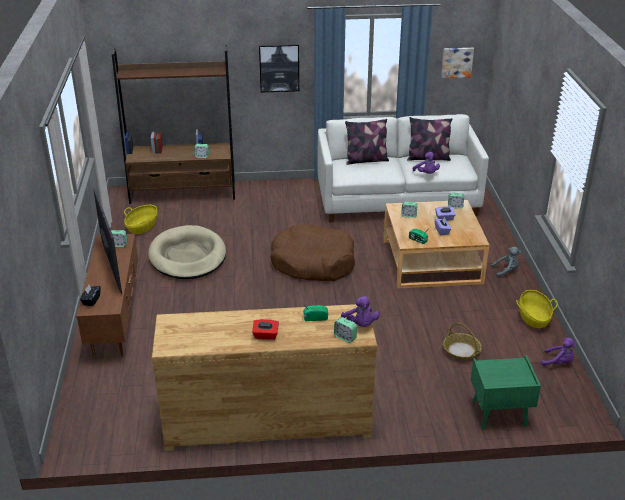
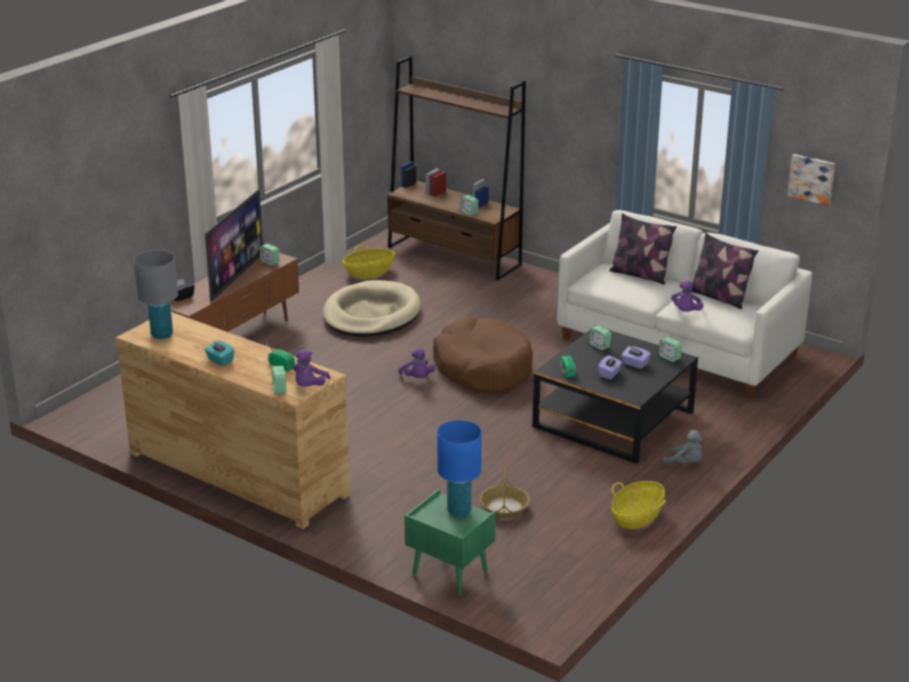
camera: 40 degrees right, 5 degrees down
(187, 337) = (162, 335): none -> grey table lamp
(265, 336) = (220, 360): red tissue box -> turquoise tissue box
(279, 68) = (586, 126): picture -> none
(431, 261) = (613, 419): beige coffee table -> black coffee table
(505, 367) = (459, 511): none -> blue table lamp
(558, 362) = (591, 565): purple plush toy -> purple plush toy (417, 378)

